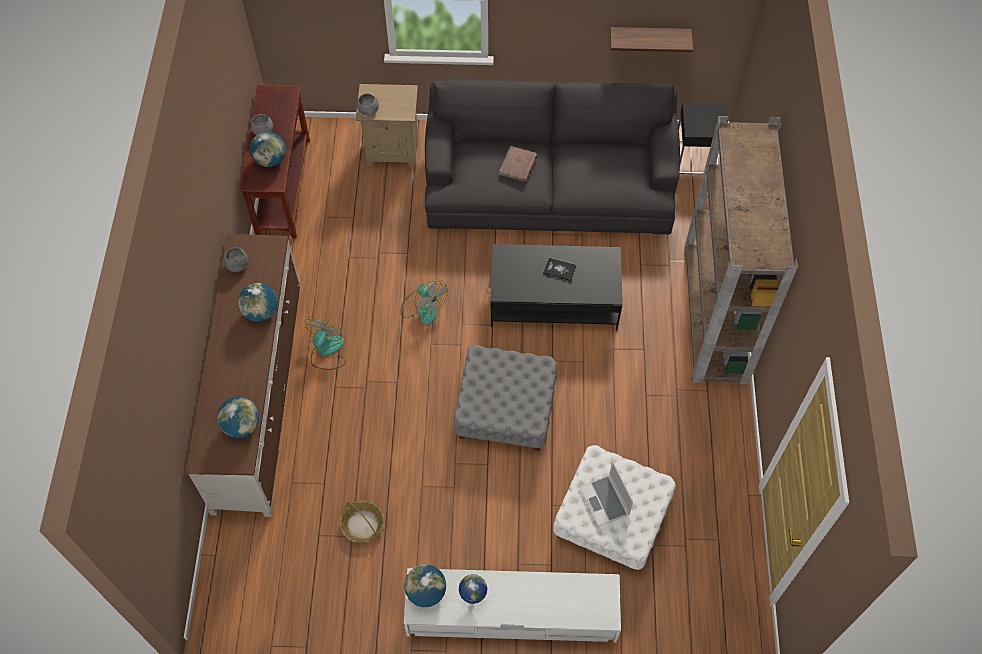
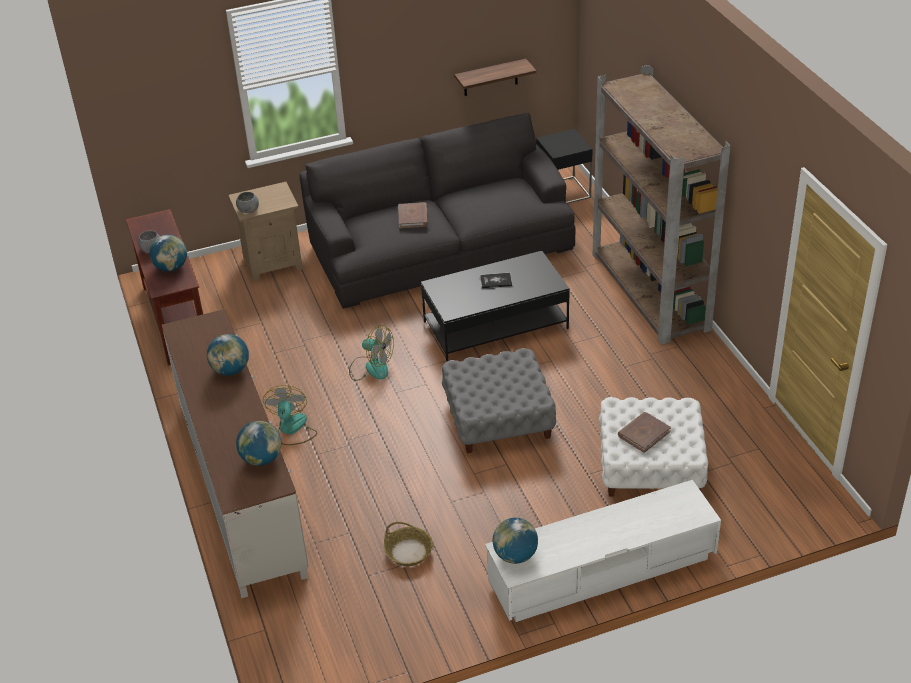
camera: 20 degrees left, 20 degrees down
(238, 265) = (186, 344): grey bowl -> none
(472, 597) = (564, 544): globe -> none
(605, 501) = (643, 434): laptop -> brown book

